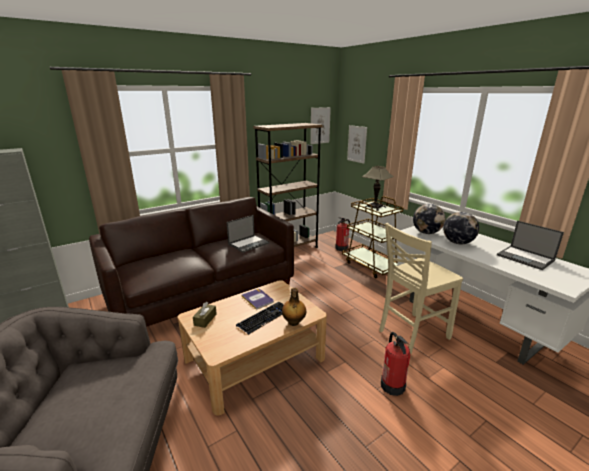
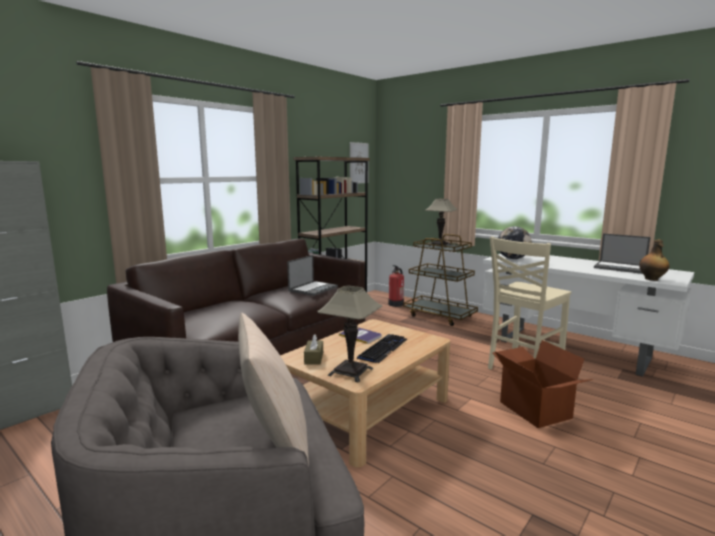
camera: 15 degrees left, 10 degrees down
(101, 416) = (274, 442): none -> beige pillow
(221, 340) = (350, 372): none -> table lamp
(293, 322) = (420, 349): bottle -> bottle (651, 279)
(357, 144) = (402, 182): picture -> none
(392, 385) = (534, 410): fire extinguisher -> cardboard box
(457, 243) = (550, 263): globe -> none

